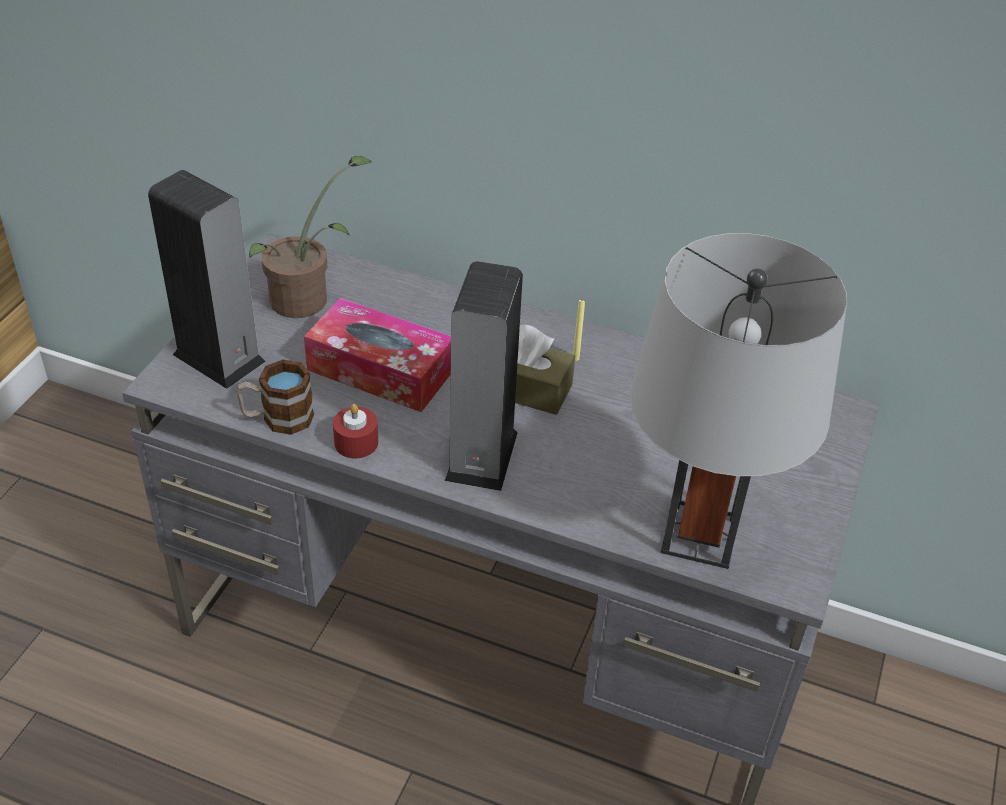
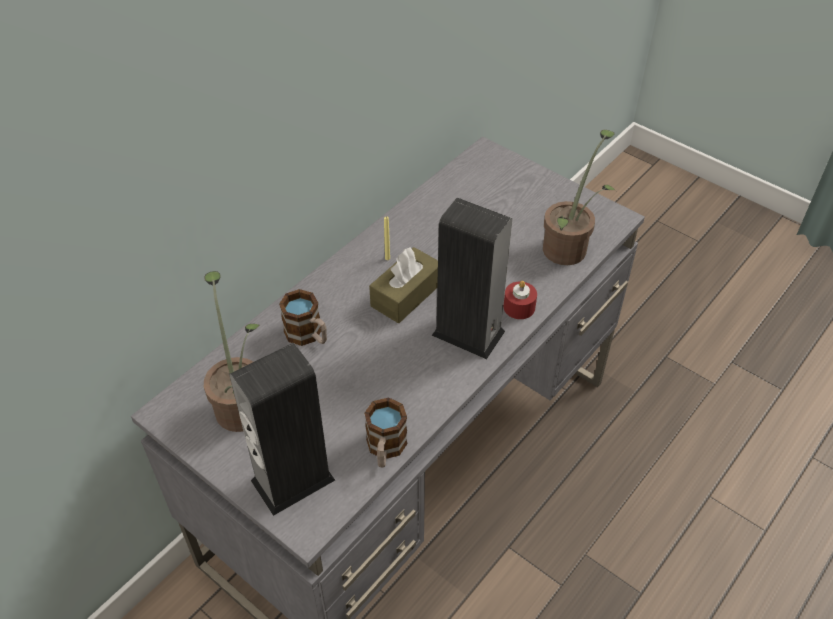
camera: 70 degrees left, 5 degrees up
(356, 442) = (430, 403): red candle -> red candle (519, 307)
(380, 370) = (354, 372): tissue box -> none
(420, 322) = (308, 335): none -> mug
(699, 534) = (569, 246): grey table lamp -> potted plant

